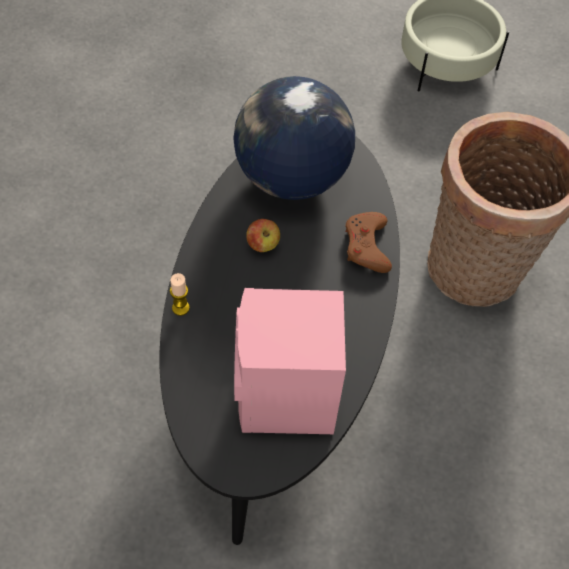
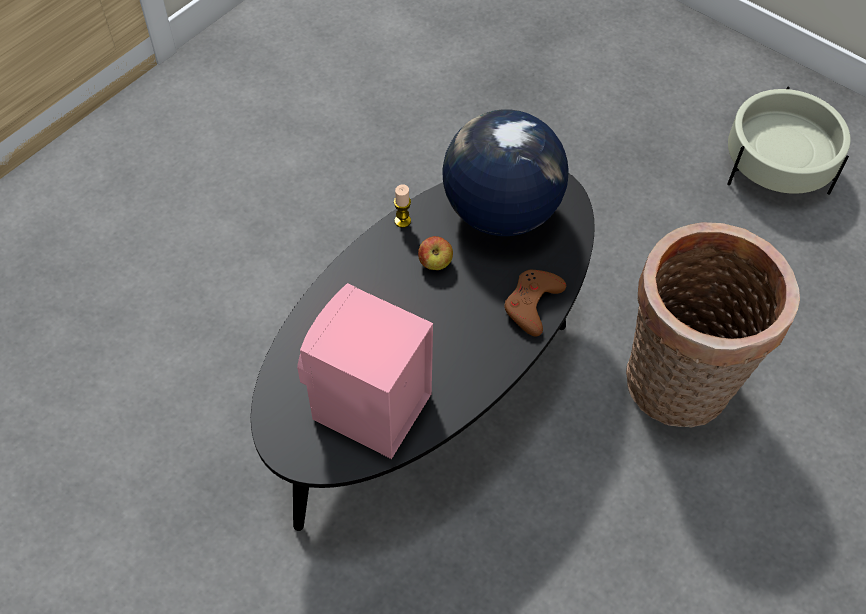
camera: 30 degrees right, 0 degrees up
(180, 308) = (327, 288): candle -> candle (402, 221)

